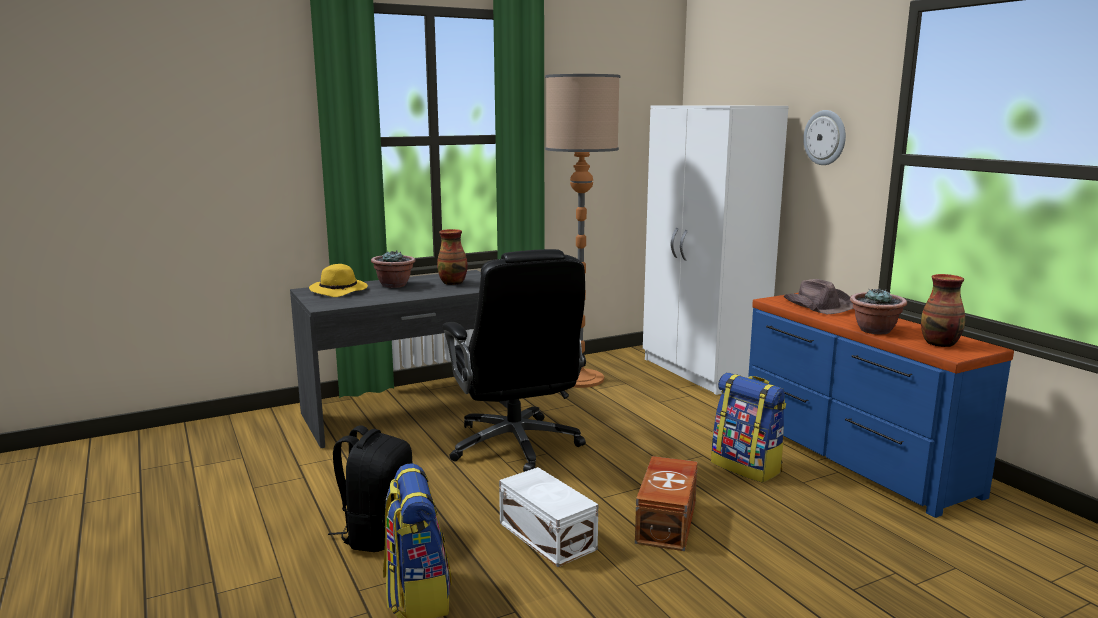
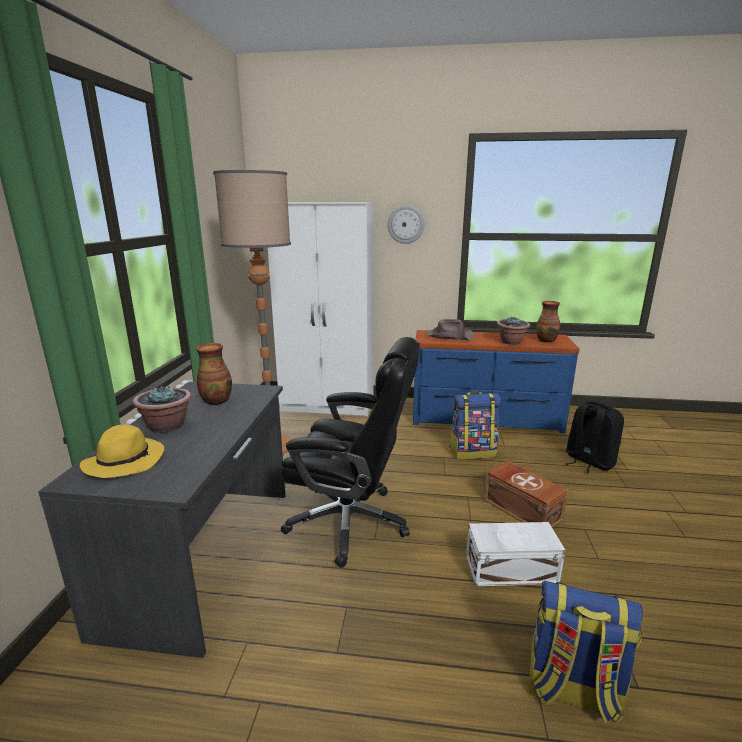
camera: 55 degrees left, 5 degrees up
(377, 534) = (443, 679): black backpack -> black backpack (588, 461)

